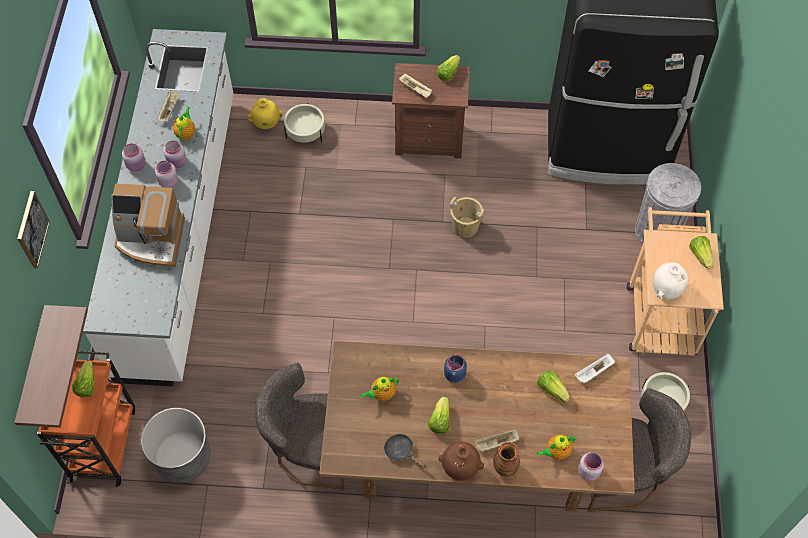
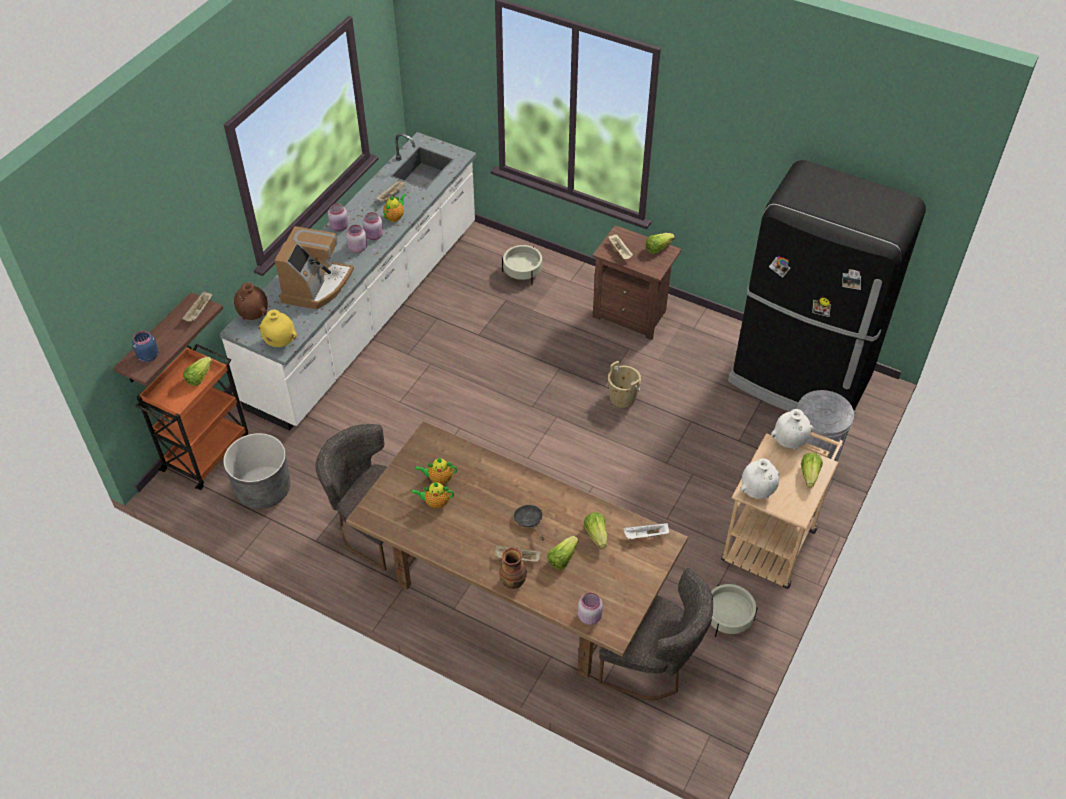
camera: 25 degrees right, 10 degrees down
(32, 229) = (200, 217): picture -> none
(67, 324) = (199, 312): none -> beige tray
(151, 240) = (316, 286): coffee machine -> coffee machine turned 105 degrees counterclockwise
(266, 124) = (491, 255): yellow vase -> yellow vase (280, 342)
(401, 451) = (427, 531): black frying pan -> black frying pan (529, 521)
(440, 420) = (477, 520): lettuce -> lettuce (562, 558)
(454, 375) = (512, 488): blue jar -> blue jar (148, 356)
(460, 468) = (472, 566): brown vase -> brown vase (254, 315)
(556, 452) = (569, 588): teapot -> teapot (435, 502)
(668, 230) = (789, 442): none -> white vase

